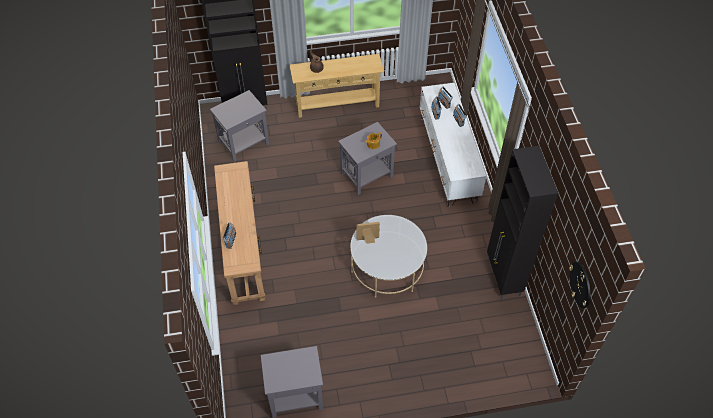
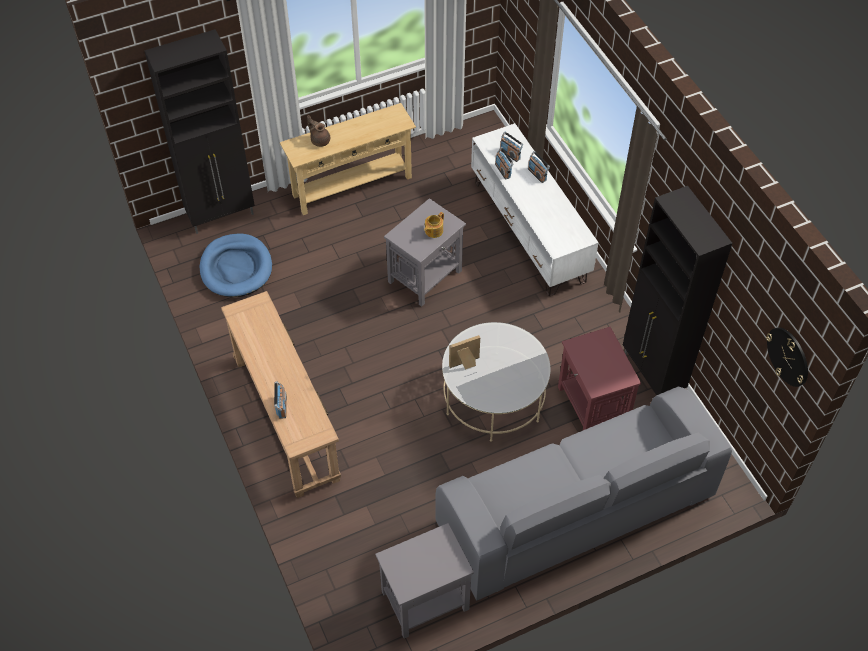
camera: 15 degrees left, 0 degrees up
(244, 143) = (236, 268): grey side table -> blue dog bed
(418, 359) = (575, 510): none -> grey sofa
(453, 289) = (592, 405): none -> red side table

